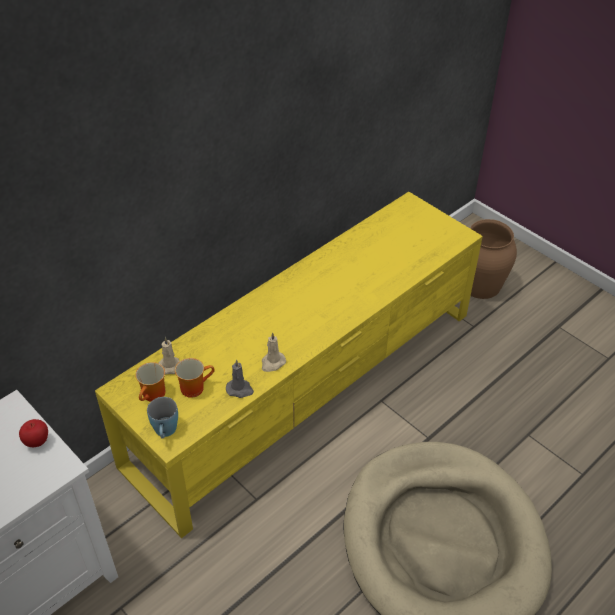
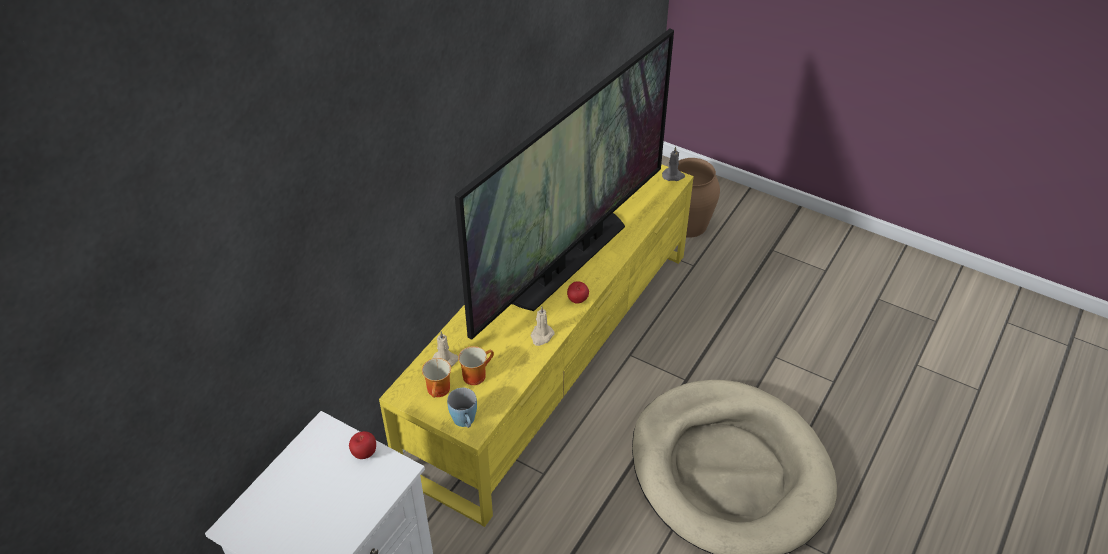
camera: 15 degrees left, 0 degrees up
(240, 389) = (520, 367): grey candle -> grey candle (673, 176)
(321, 336) = (577, 301): none -> apple
(327, 294) = (568, 260): none -> television

